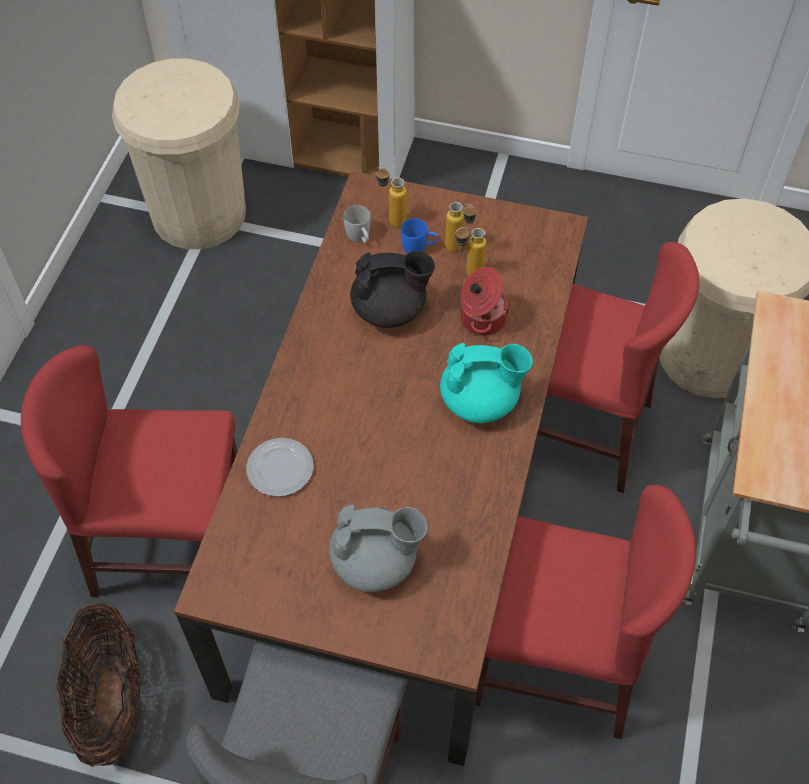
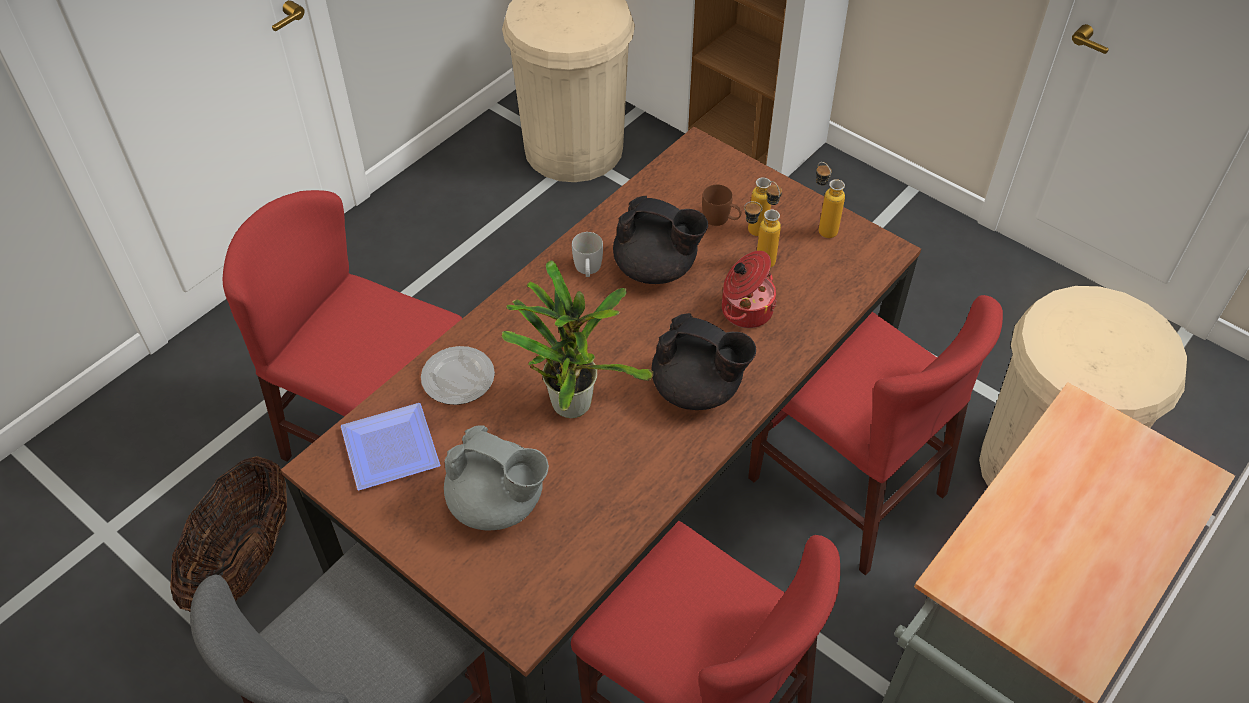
camera: 25 degrees right, 5 degrees down
(263, 553) = (394, 450): none -> plate
(360, 237) = (666, 190): white mug -> white mug (588, 270)
(385, 450) = (571, 400): none -> potted plant
(391, 220) = (707, 184): bottle -> bottle (821, 227)
(419, 247) = (721, 219): blue mug -> brown mug
(481, 401) = (698, 389): turquoise teapot -> black teapot

